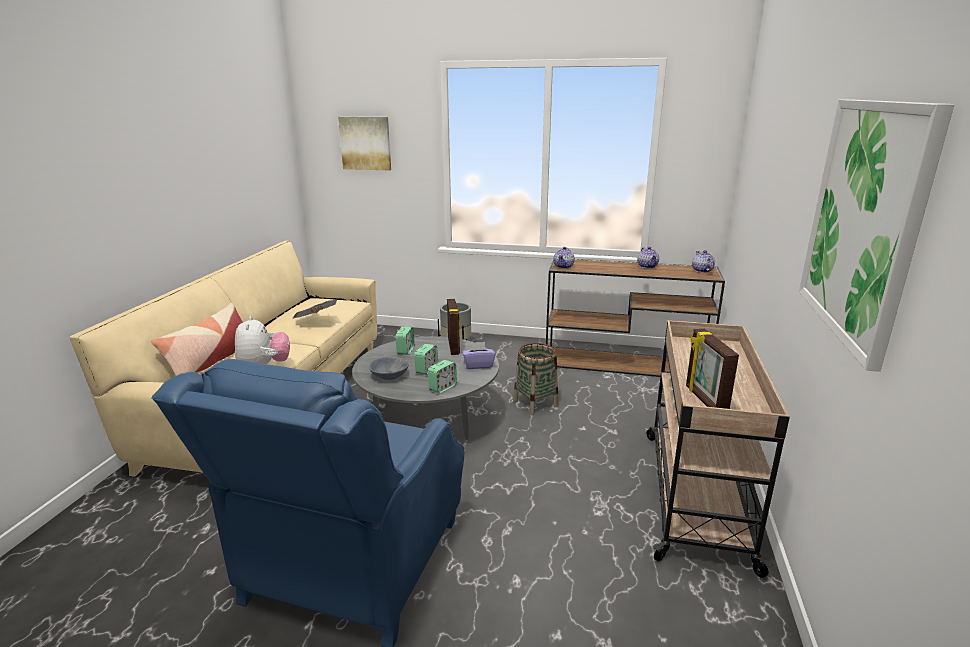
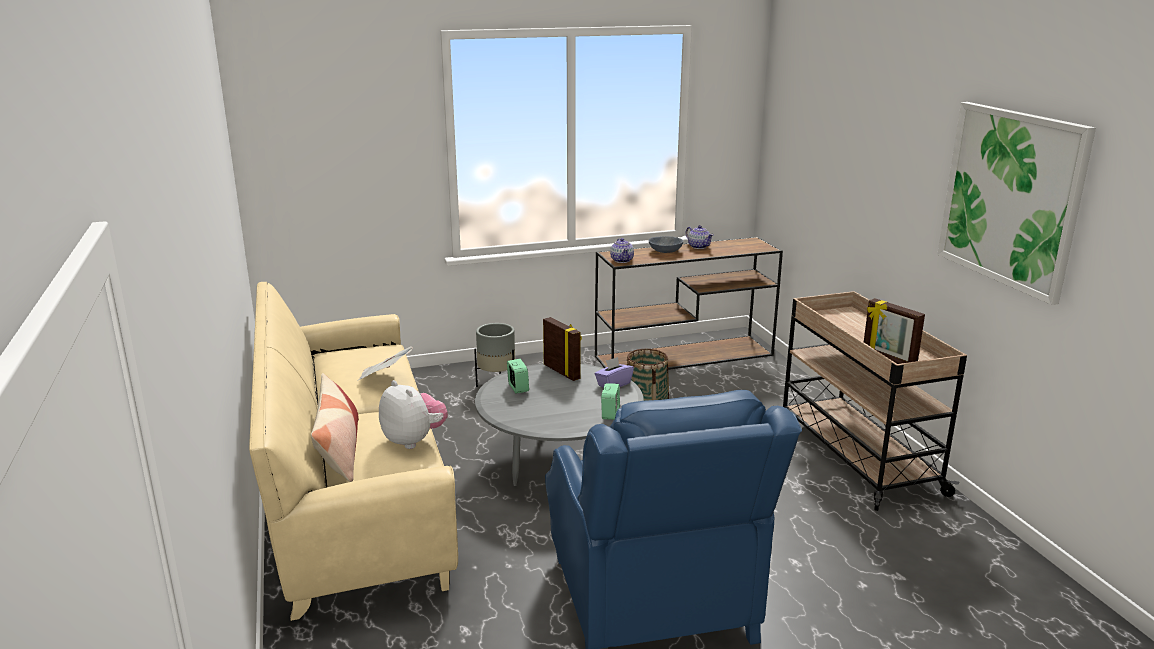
camera: 30 degrees left, 0 degrees up
(366, 143) = (340, 136): picture -> none
(389, 376) = (540, 417): grey bowl -> grey bowl (665, 251)
(426, 370) = (569, 401): alarm clock -> none
(702, 270) = (751, 243): teapot -> none

